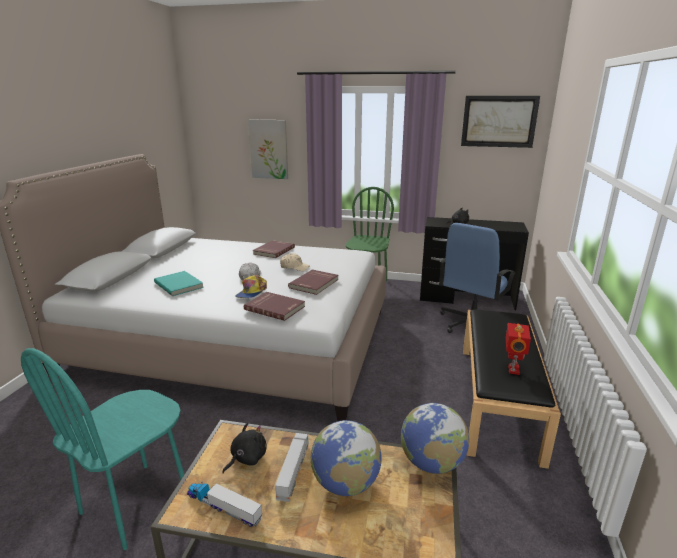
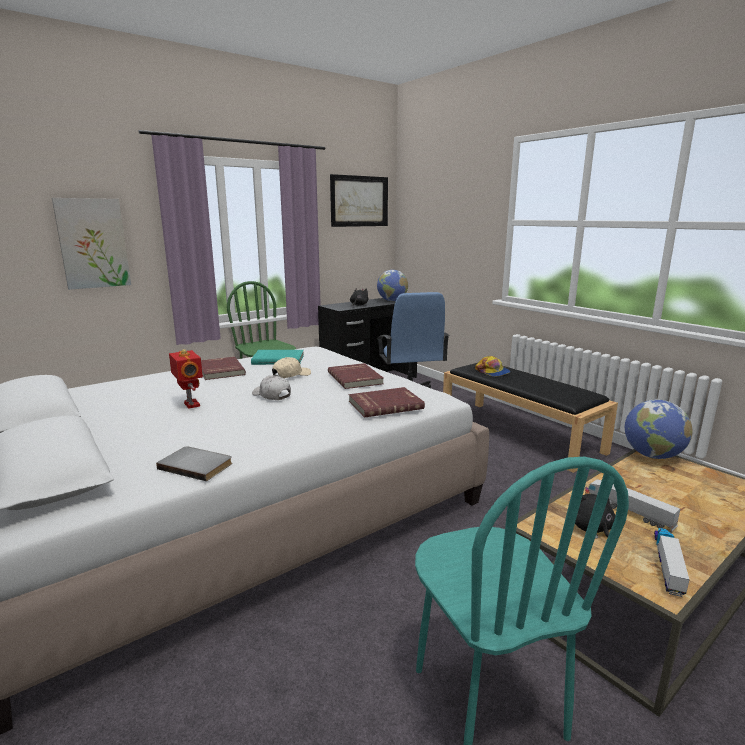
camera: 50 degrees left, 5 degrees down
(140, 298) = (197, 465): none -> grey book
(179, 285) = (208, 433): turquoise book -> turquoise book (278, 359)
(223, 507) = (667, 564): toy truck -> toy truck turned 135 degrees clockwise
(252, 292) = (323, 404): cap -> cap (492, 372)
(345, 484) = (660, 495): globe -> globe (392, 301)
(512, 369) = (559, 390): toy robot -> toy robot (190, 405)

